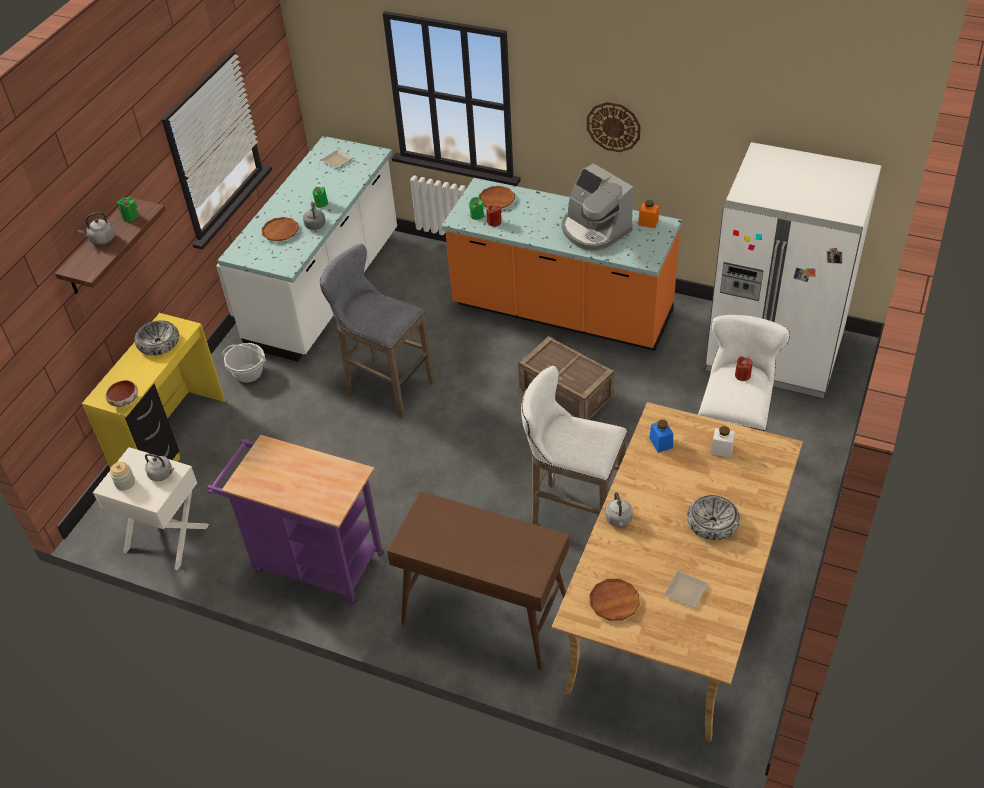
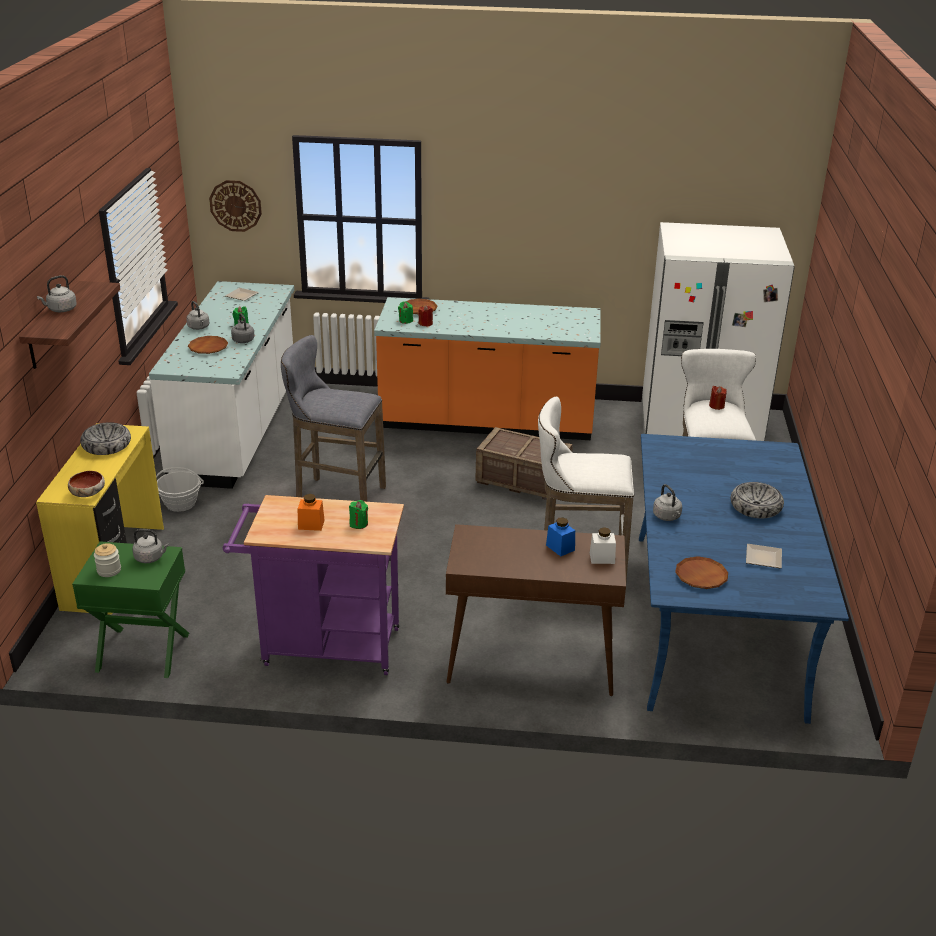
camera: 20 degrees left, 15 degrees down
(130, 216) = (85, 292): green candle -> green candle (358, 524)
(166, 539) = (142, 653): white nightstand -> green nightstand
(282, 202) = (199, 327): none -> grey kettle
(594, 230) = (524, 321): coffee machine -> none
(613, 126) = (526, 226): wall clock -> wall clock (235, 205)
(648, 222) = (571, 312): orange jar -> orange jar (311, 524)
(661, 443) = (672, 459): blue jar -> blue jar (560, 547)
(675, 602) = (714, 621): beige dining table -> blue dining table
(721, 449) = (730, 457): white jar -> white jar (602, 558)

